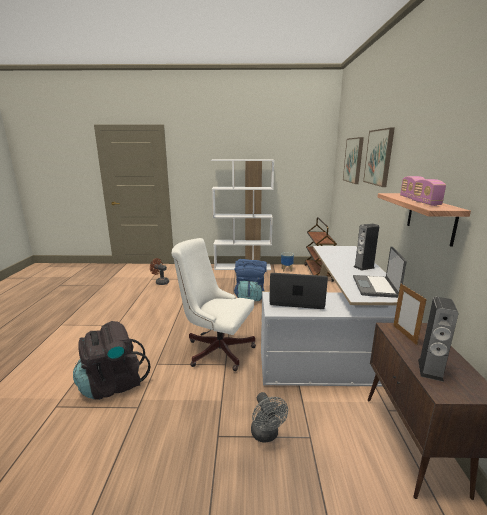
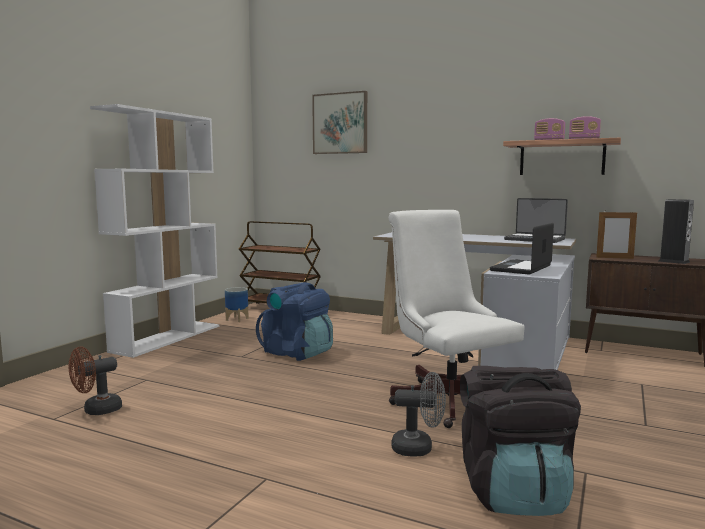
camera: 65 degrees left, 10 degrees down
(216, 349) = (446, 398): white office chair -> white office chair turned 105 degrees clockwise
(266, 435) = (641, 401): grey fan -> grey fan (419, 448)
(364, 267) = (475, 236): speaker -> none
(379, 157) = (425, 112): picture -> none

